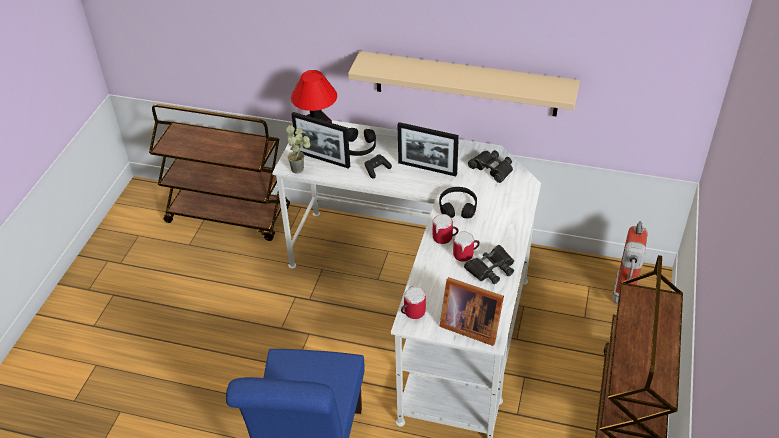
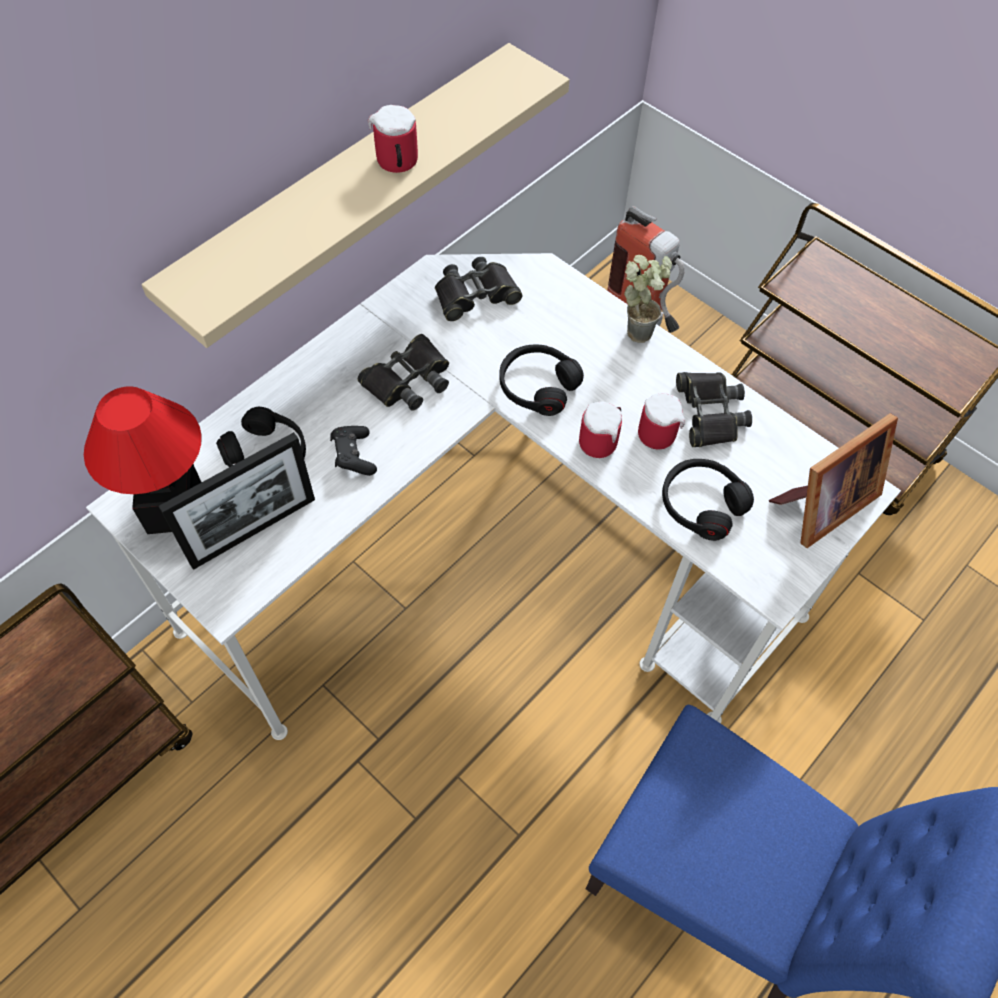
camera: 65 degrees left, 15 degrees up
(301, 169) = (252, 582): potted plant -> potted plant (639, 328)
(411, 312) = (752, 574): mug -> mug (396, 164)
(427, 168) = (408, 380): picture frame -> black binoculars
(436, 283) = (701, 504): none -> black headphones

